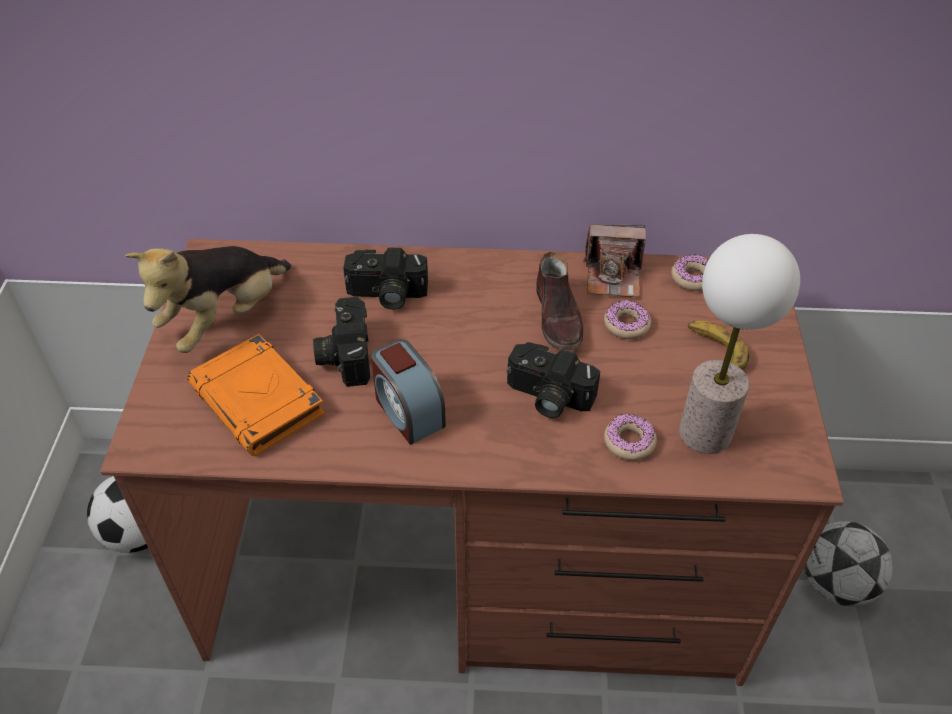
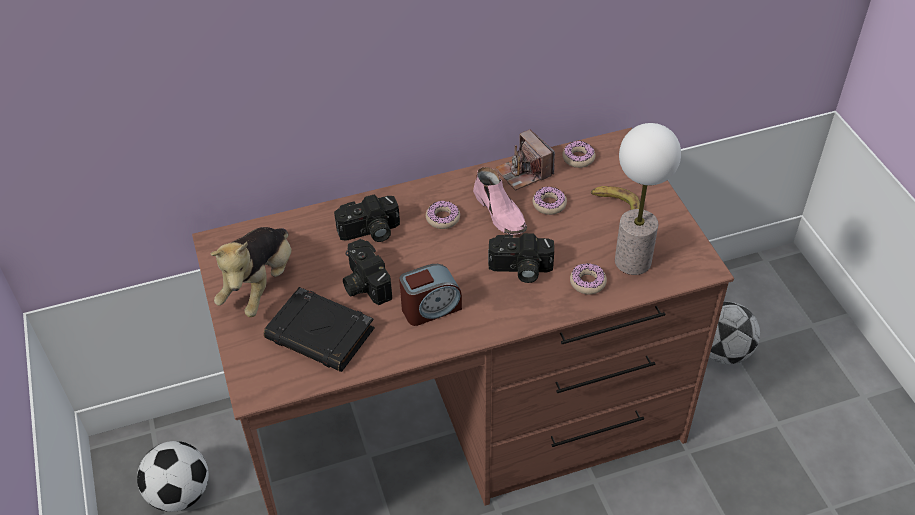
camera: 20 degrees left, 0 degrees up
(259, 401) = (321, 334): orange book -> black book
(408, 411) = (431, 308): alarm clock -> alarm clock turned 60 degrees counterclockwise
(482, 303) = (443, 218): none -> donut
(558, 317) = (500, 212): brown shoe -> pink shoe
(613, 276) = (524, 172): camera -> camera turned 75 degrees clockwise

